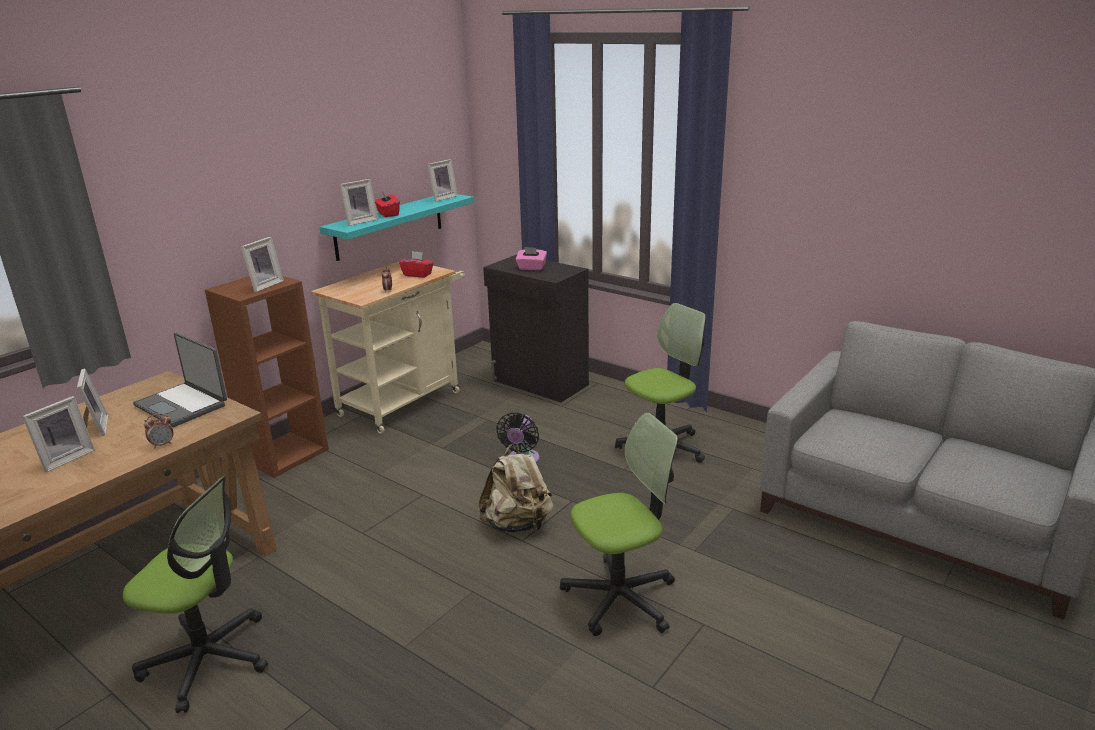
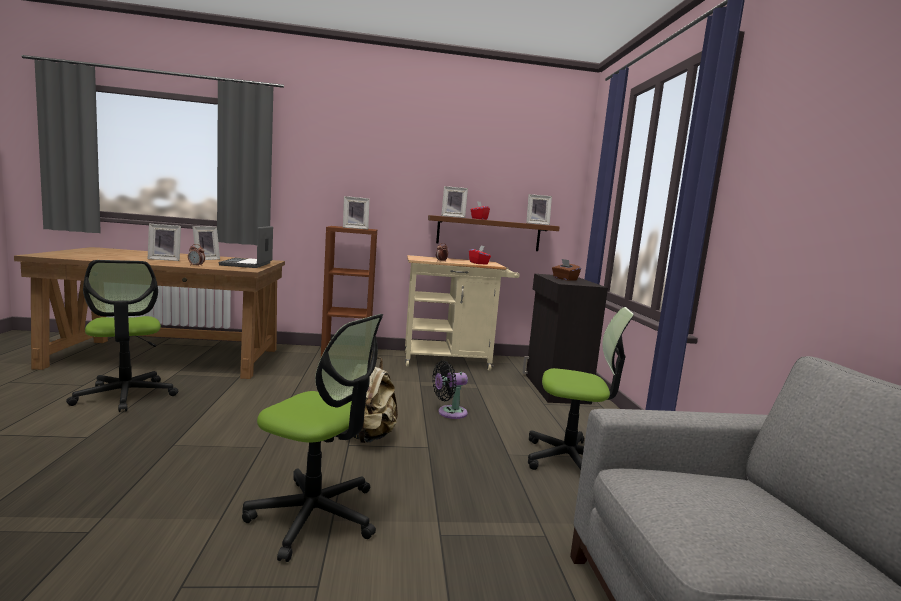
camera: 45 degrees right, 15 degrees down
(389, 226) = (488, 233): turquoise shelf -> brown shelf
(531, 268) = (564, 279): pink tissue box -> brown tissue box

